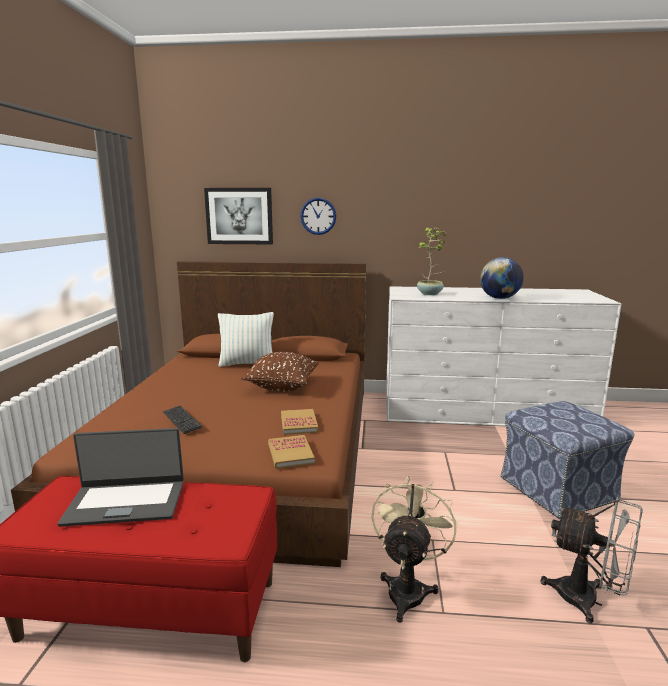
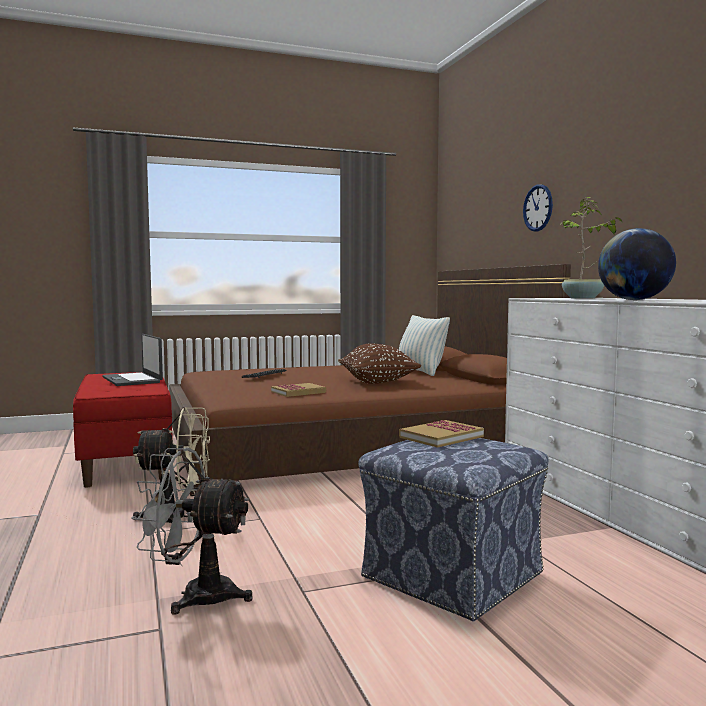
camera: 65 degrees right, 10 degrees down
(239, 216) = (483, 219): picture -> none
(290, 453) = (236, 396): book -> book (441, 437)
(588, 601) = (195, 595): grey fan -> grey fan turned 90 degrees clockwise

